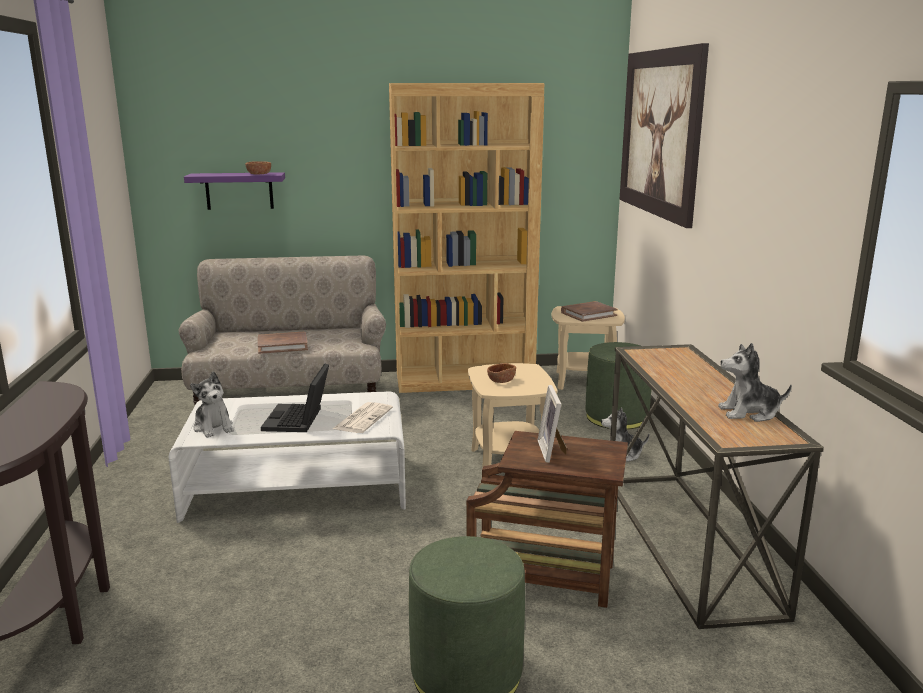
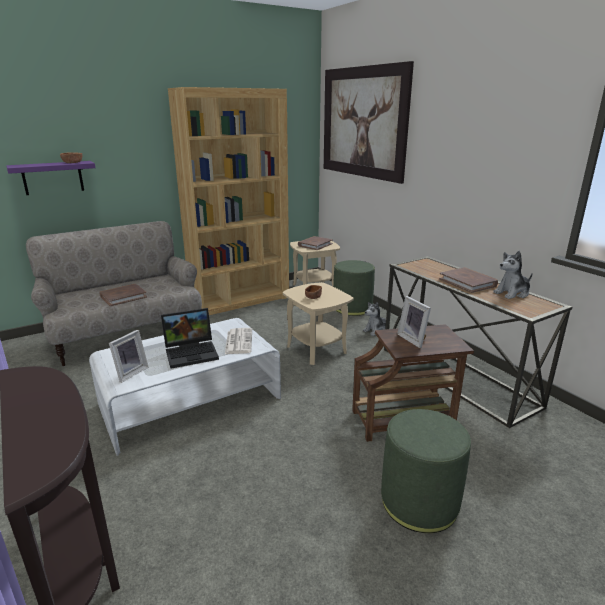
camera: 25 degrees left, 5 degrees up
(214, 427) = (130, 373): plush toy -> picture frame
(298, 420) = (192, 352): laptop -> laptop turned 90 degrees counterclockwise
(698, 387) = (468, 282): none -> brown book

